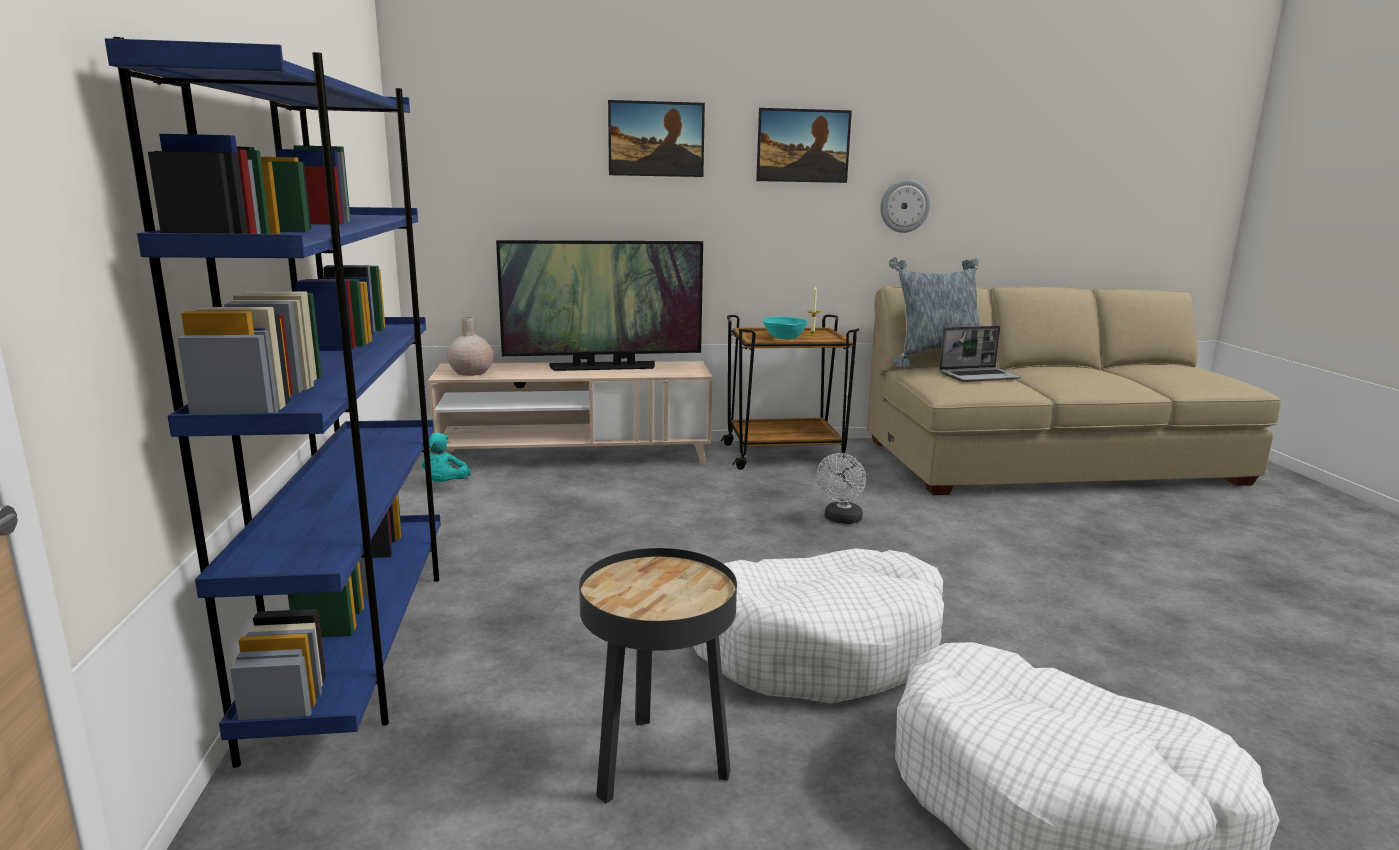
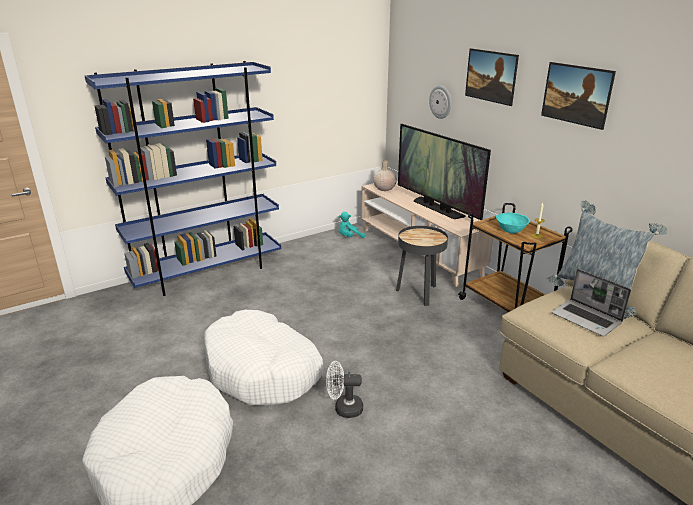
camera: 65 degrees right, 10 degrees up
(657, 762) = (160, 351): black side table -> black side table (419, 293)
(841, 520) = (420, 348): white fan -> white fan (343, 408)
(904, 206) = (648, 160): wall clock -> wall clock (441, 102)

